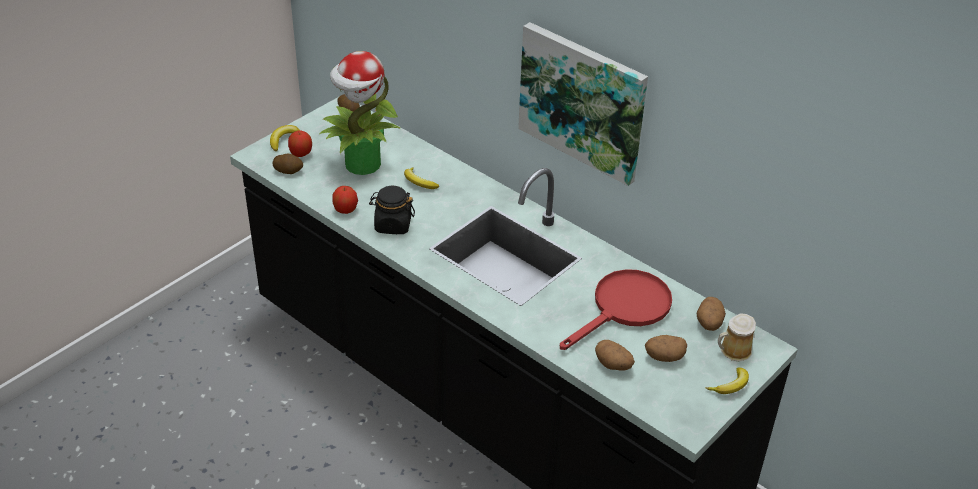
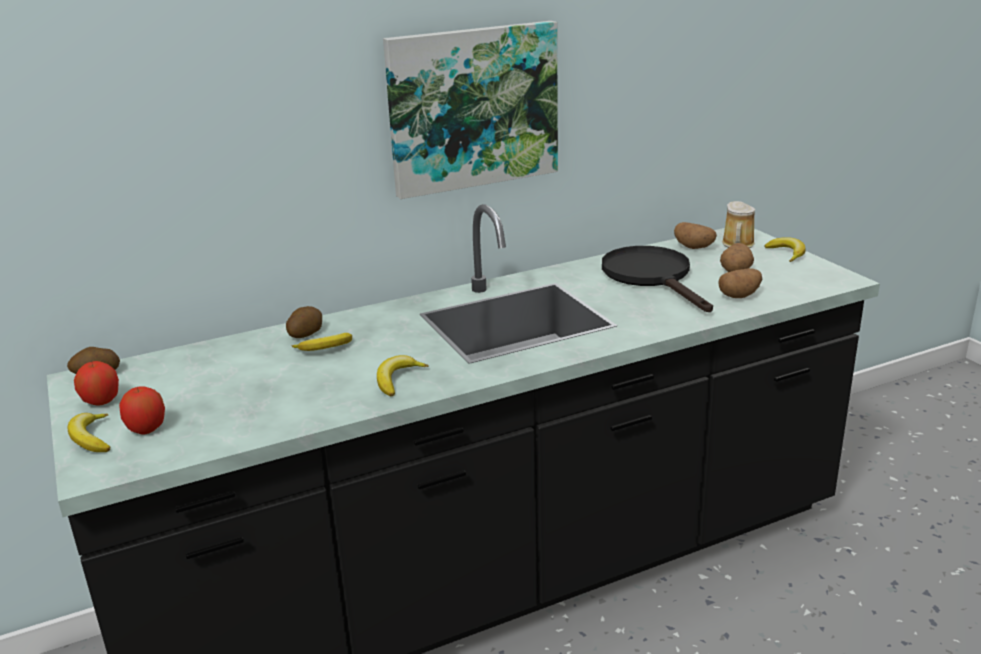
camera: 65 degrees left, 15 degrees down
(288, 171) = (176, 446): potato -> potato (306, 333)
(345, 210) = (328, 410): apple -> apple (101, 401)
(362, 165) = (238, 383): potted plant -> none
(392, 225) = (397, 380): black jar -> banana
(624, 308) = (652, 277): red frying pan -> black frying pan

